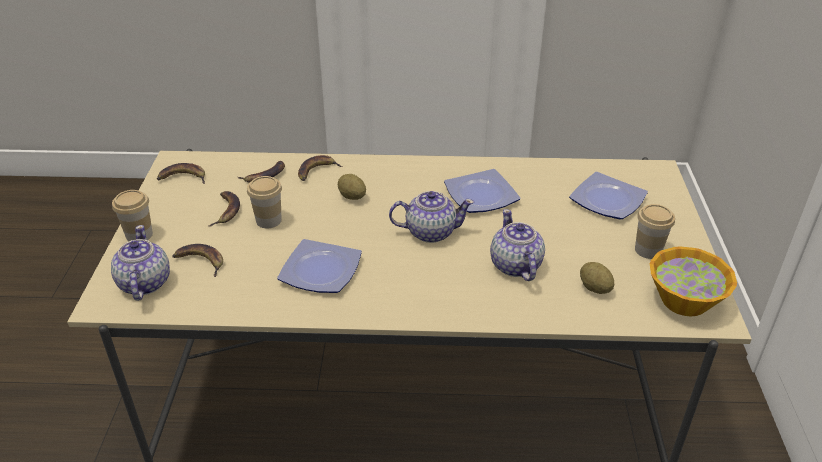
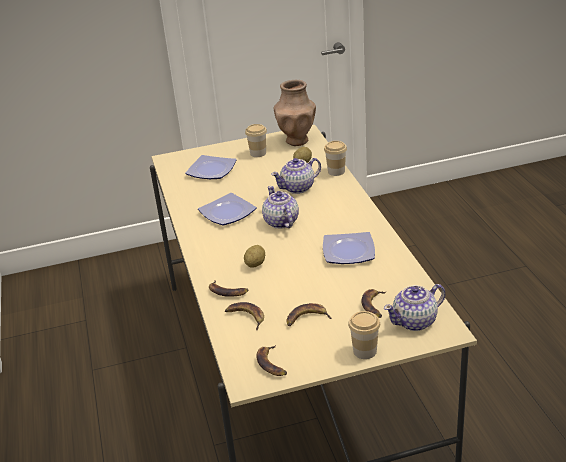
camera: 105 degrees left, 5 degrees down
(268, 220) = (307, 292): cup -> cup (336, 171)
(684, 300) = (297, 140): bowl -> brown vase

